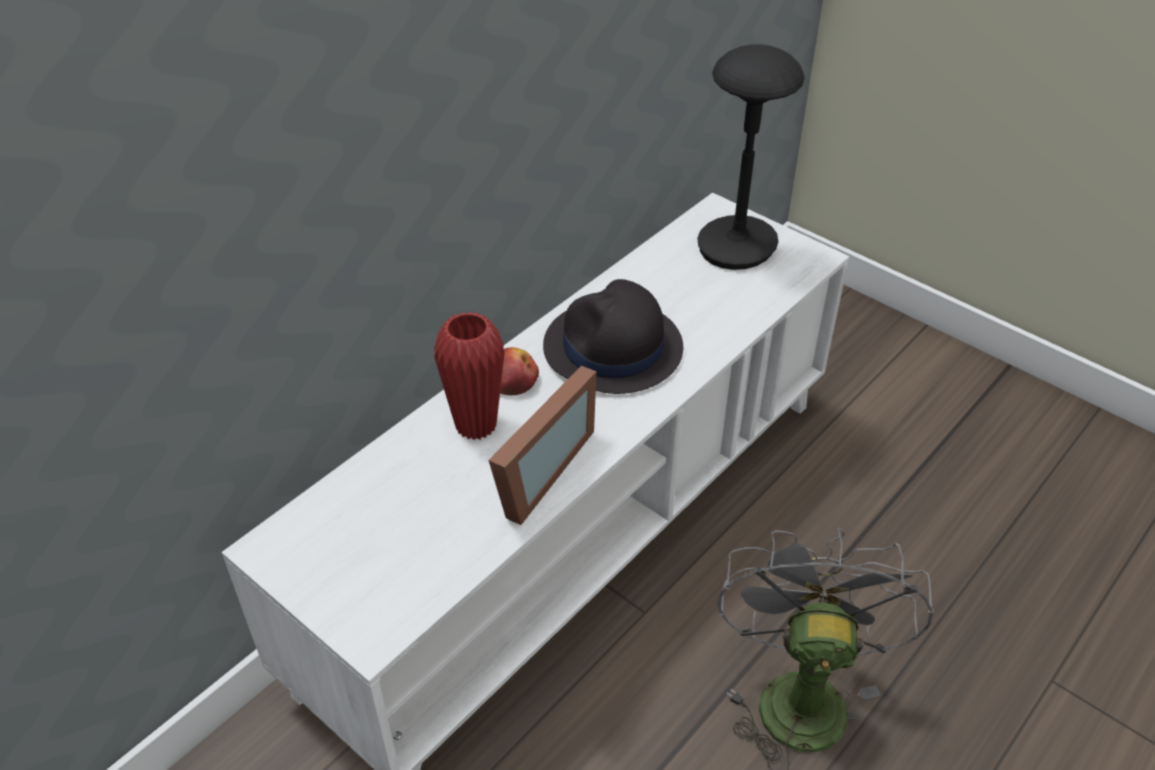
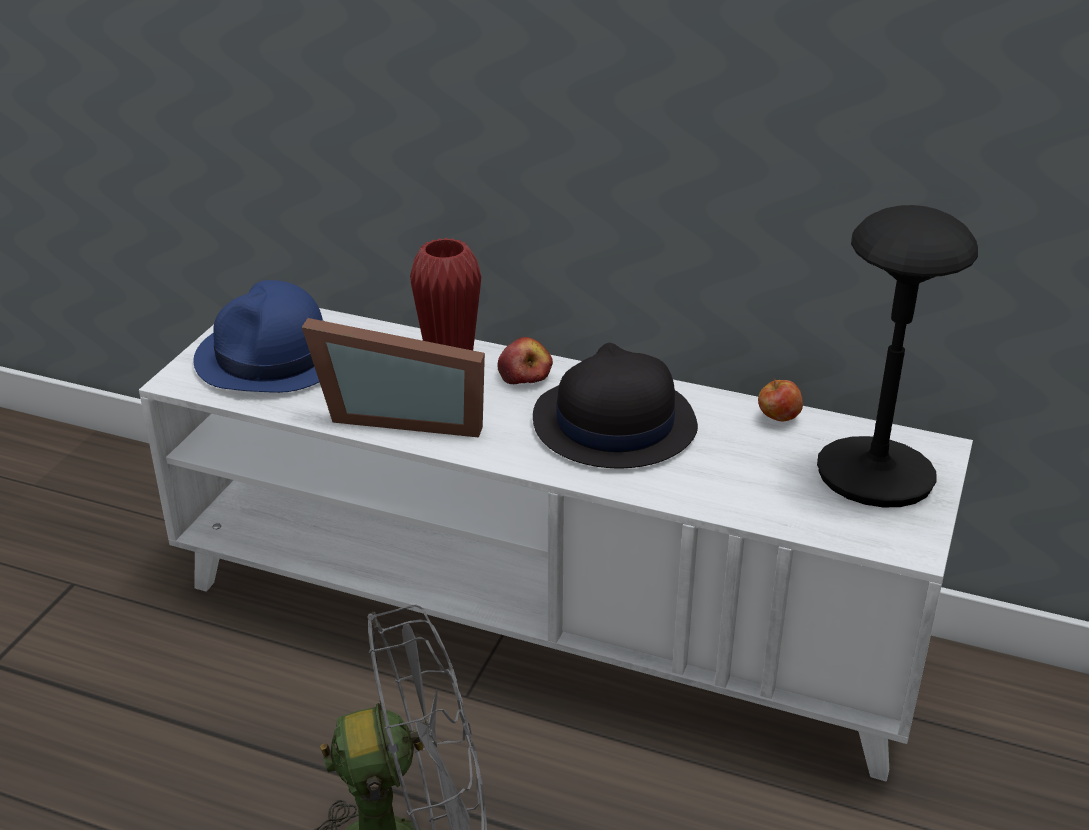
camera: 70 degrees right, 10 degrees down
(376, 552) = (272, 358): none -> blue hat
(647, 264) = (778, 418): none -> apple

